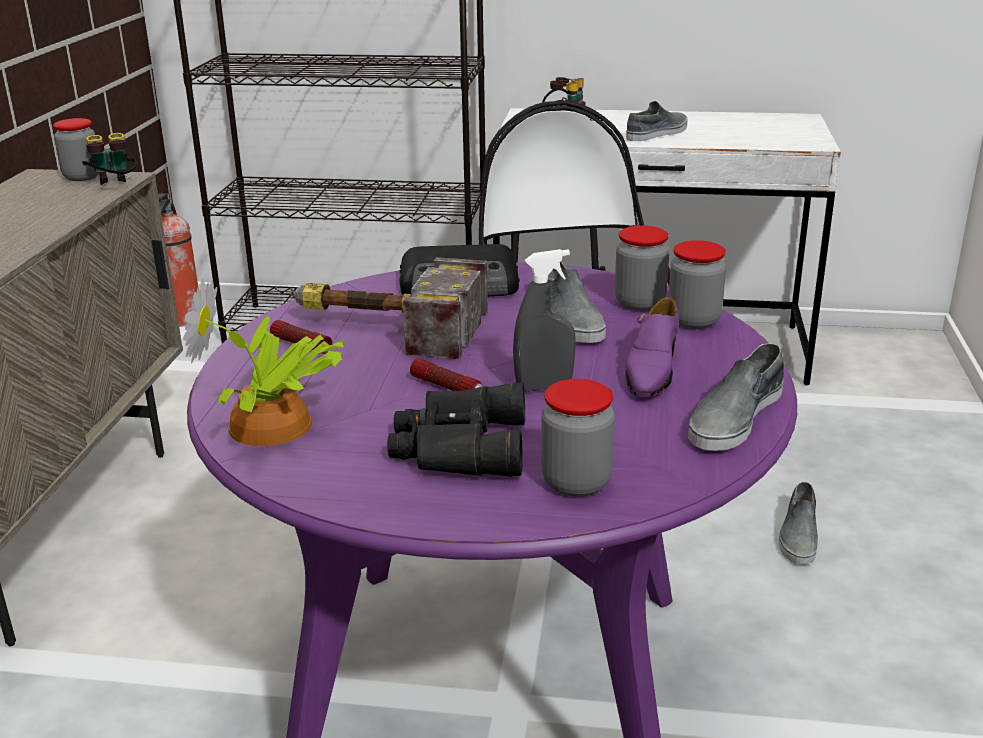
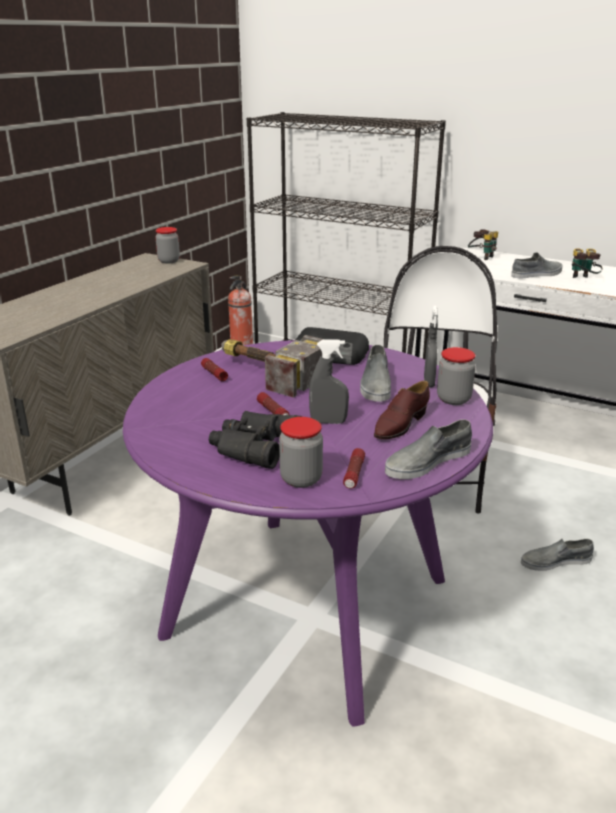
camera: 20 degrees right, 0 degrees up
(113, 187) = (180, 269): binoculars -> binoculars (582, 280)
(273, 427) = (166, 416): potted plant -> none
(640, 303) = (429, 382): jar -> grey spray bottle
(648, 458) = (354, 474): none -> flashlight
(651, 370) = (400, 424): purple shoe -> brown shoe
(798, 535) = (555, 561): grey shoe -> grey shoe turned 45 degrees clockwise

